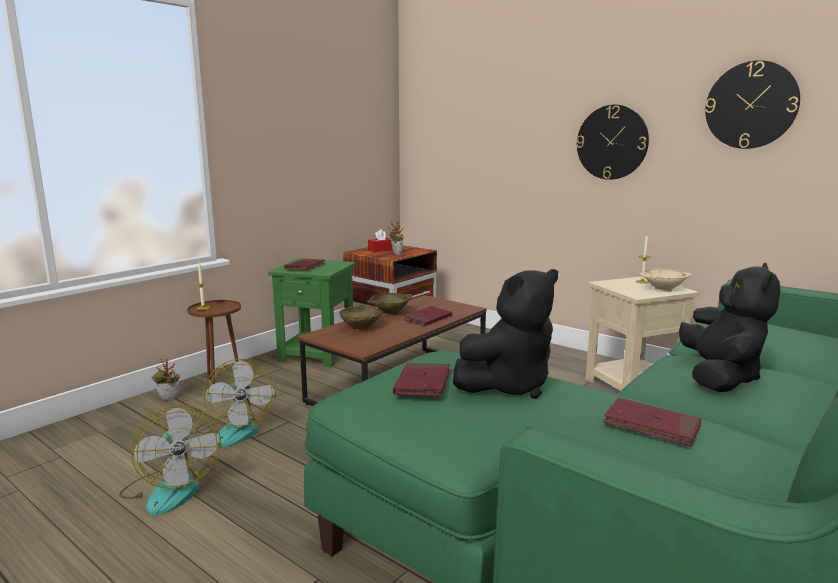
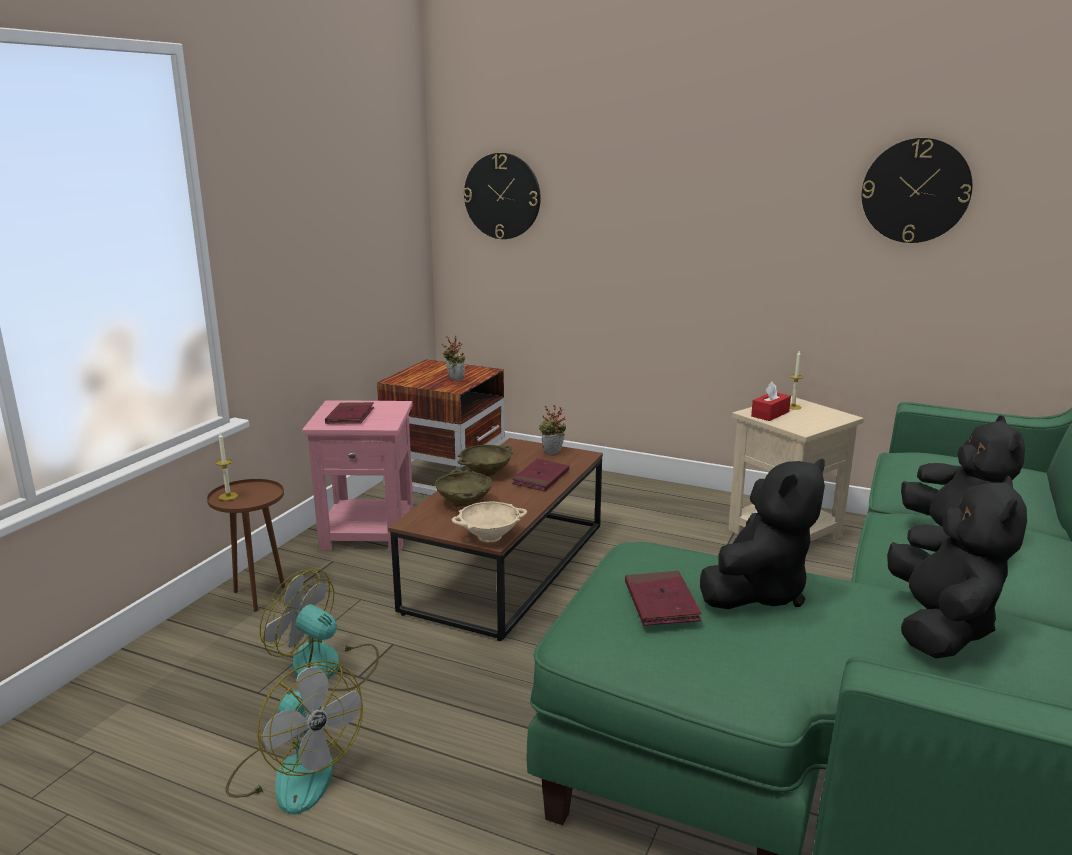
camera: 15 degrees left, 5 degrees up
(168, 399) = (197, 634): potted plant -> potted plant (552, 454)
(235, 430) = (327, 668): fan -> fan turned 150 degrees clockwise
(318, 354) = (369, 532): green side table -> pink side table
(381, 250) = (428, 373): red tissue box -> red tissue box (770, 414)
(612, 142) = (742, 228): wall clock -> wall clock (502, 196)
(651, 425) = (940, 627): red book -> black plush toy
(663, 290) = (824, 418): beige bowl -> beige bowl (490, 537)

